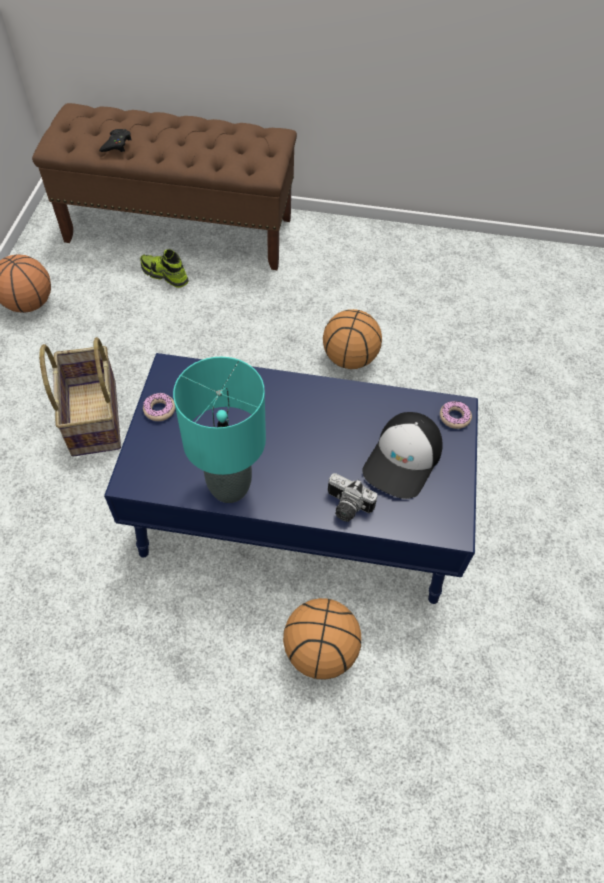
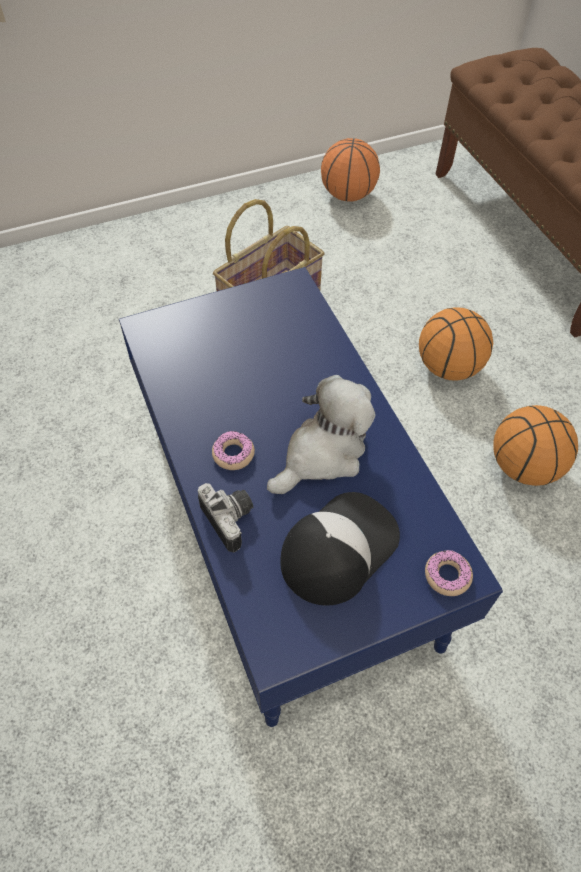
camera: 60 degrees right, 0 degrees up
(116, 144) = (526, 100): black game controller -> none
(159, 410) = (239, 304): donut -> donut (233, 454)
(164, 275) = (471, 258): shoe -> none
(229, 486) = (188, 403): turquoise table lamp -> none
(319, 651) = (143, 628): basketball -> basketball (447, 367)
(329, 431) = (323, 453): none -> plush toy
(346, 507) = (232, 519): camera -> camera turned 150 degrees clockwise
(403, 460) = (338, 547): cap -> cap turned 135 degrees clockwise

